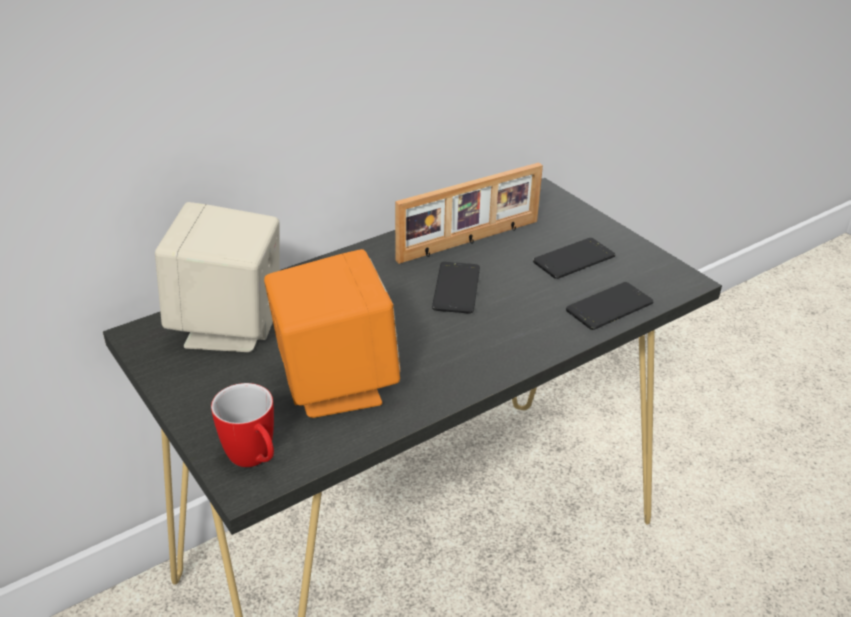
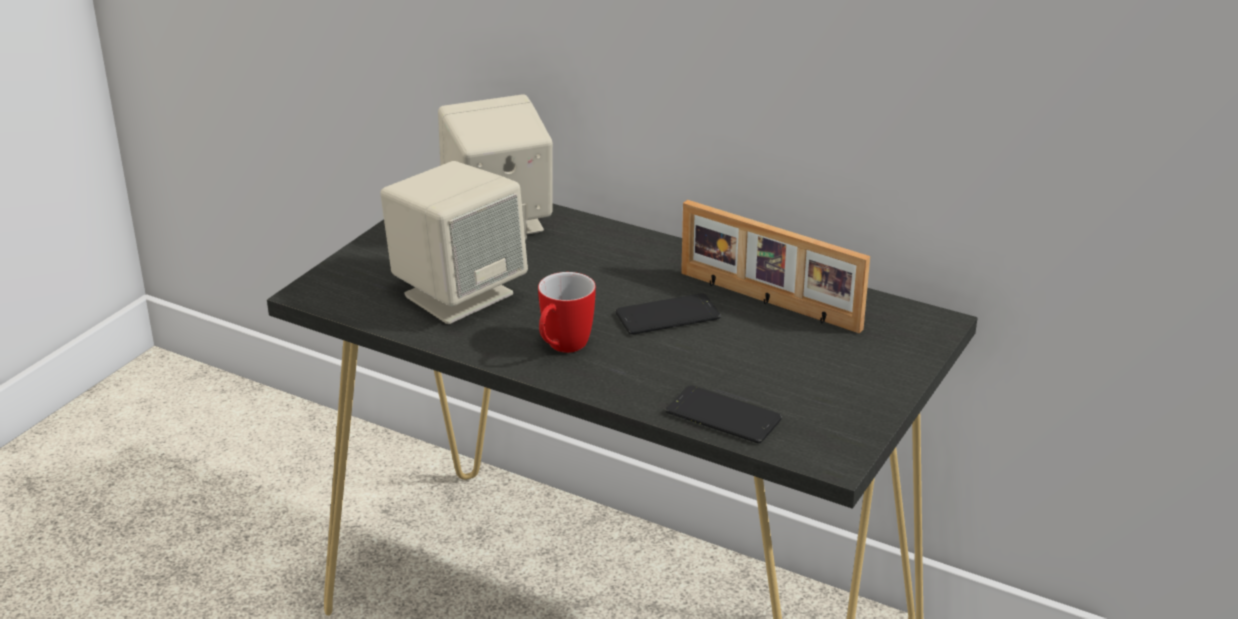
camera: 65 degrees right, 5 degrees down
(255, 461) = (336, 288): mug -> mug (562, 348)
(334, 384) = (458, 294): orange speaker -> beige speaker
(574, 259) = (800, 374): phone -> none

